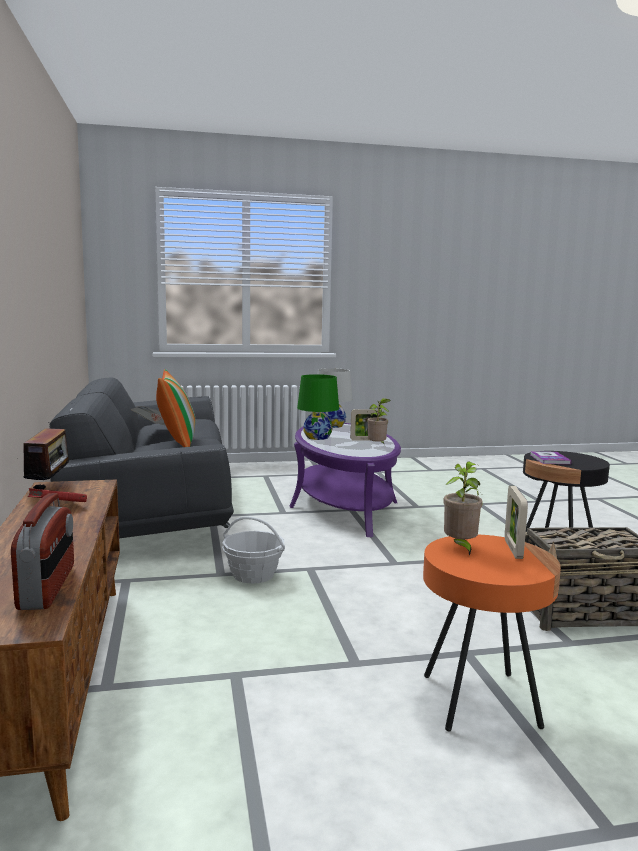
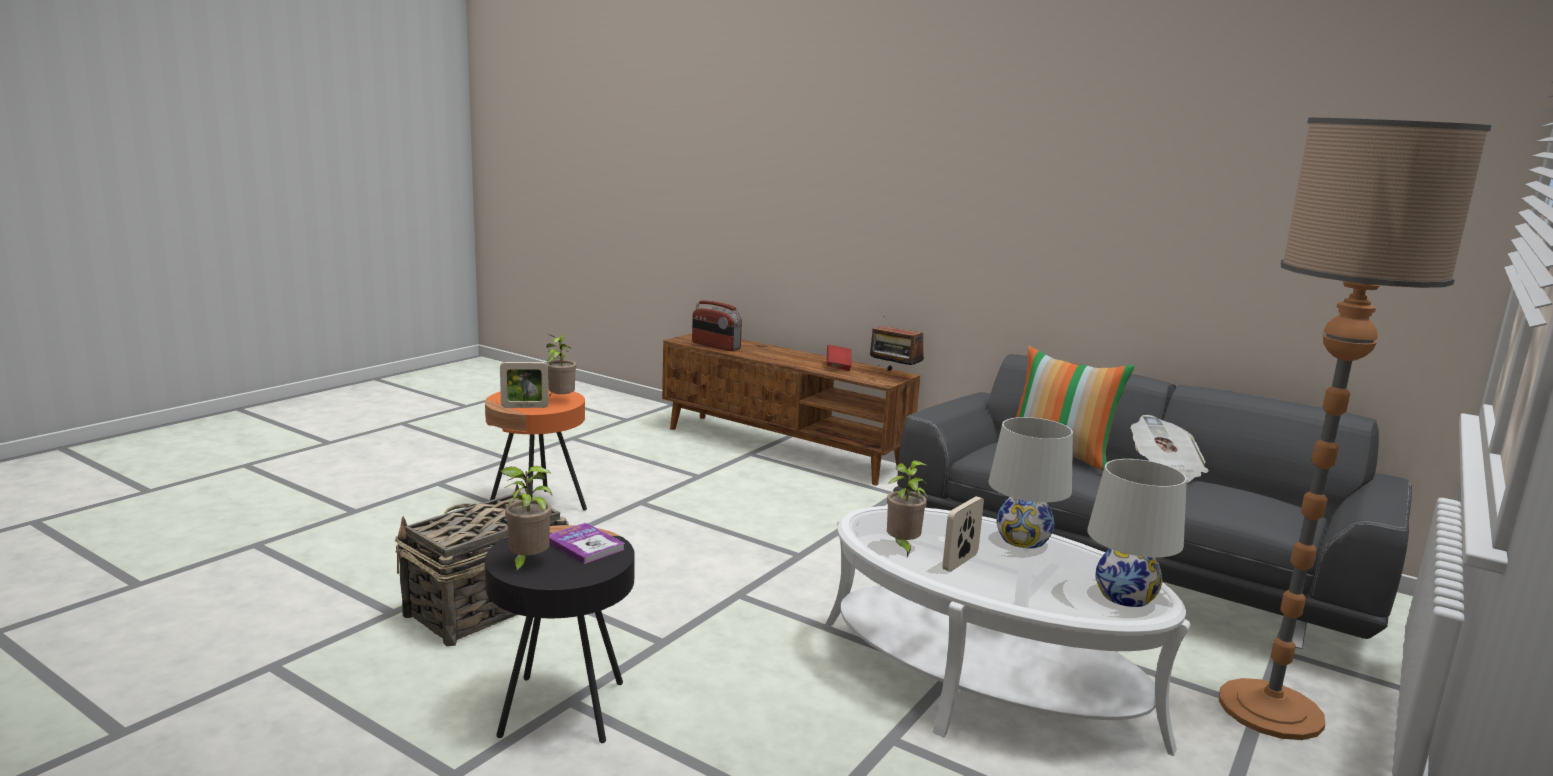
camera: 135 degrees right, 5 degrees up
(253, 575) = (828, 531): basket -> none
(264, 474) = (1270, 710): none -> floor lamp
(317, 437) = (1022, 539): green table lamp -> white table lamp
(344, 504) = (983, 681): purple coffee table -> white coffee table
(513, 549) = (525, 407): picture frame -> picture frame turned 120 degrees clockwise
(586, 460) = (527, 564): none -> potted plant

